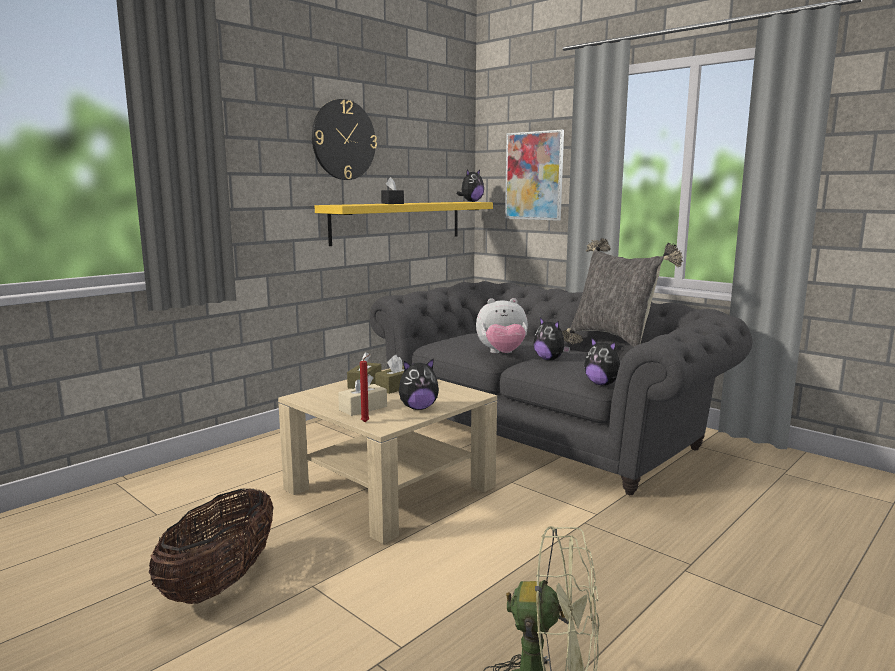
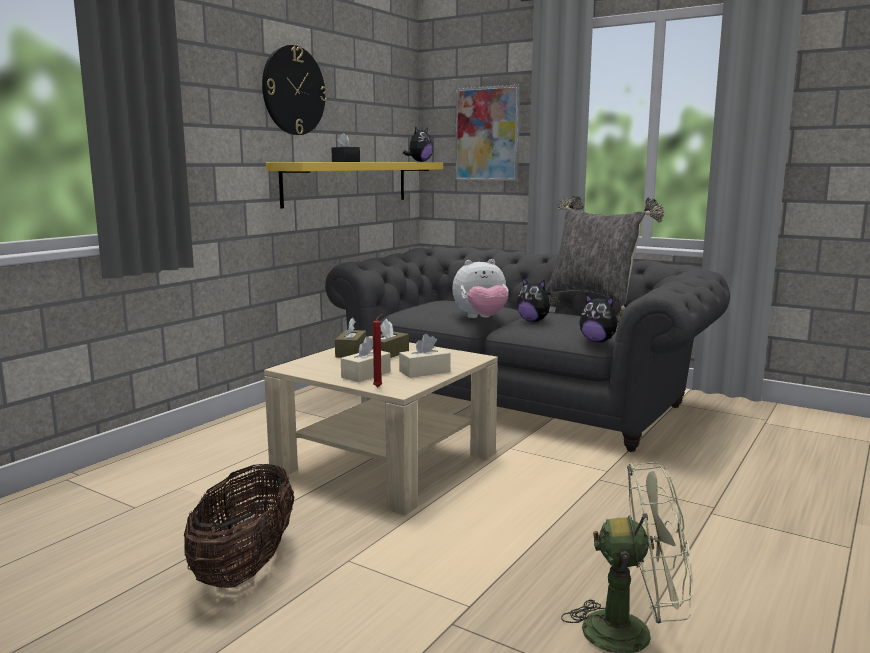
camera: 10 degrees left, 0 degrees up
(418, 408) = (424, 371): plush toy -> beige tissue box

